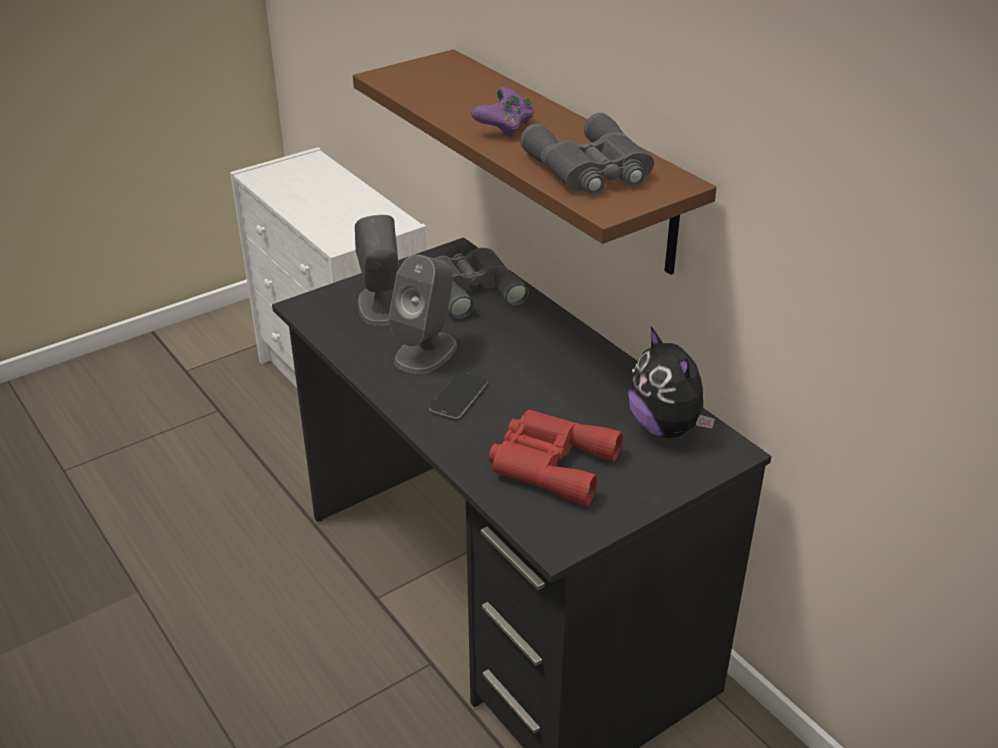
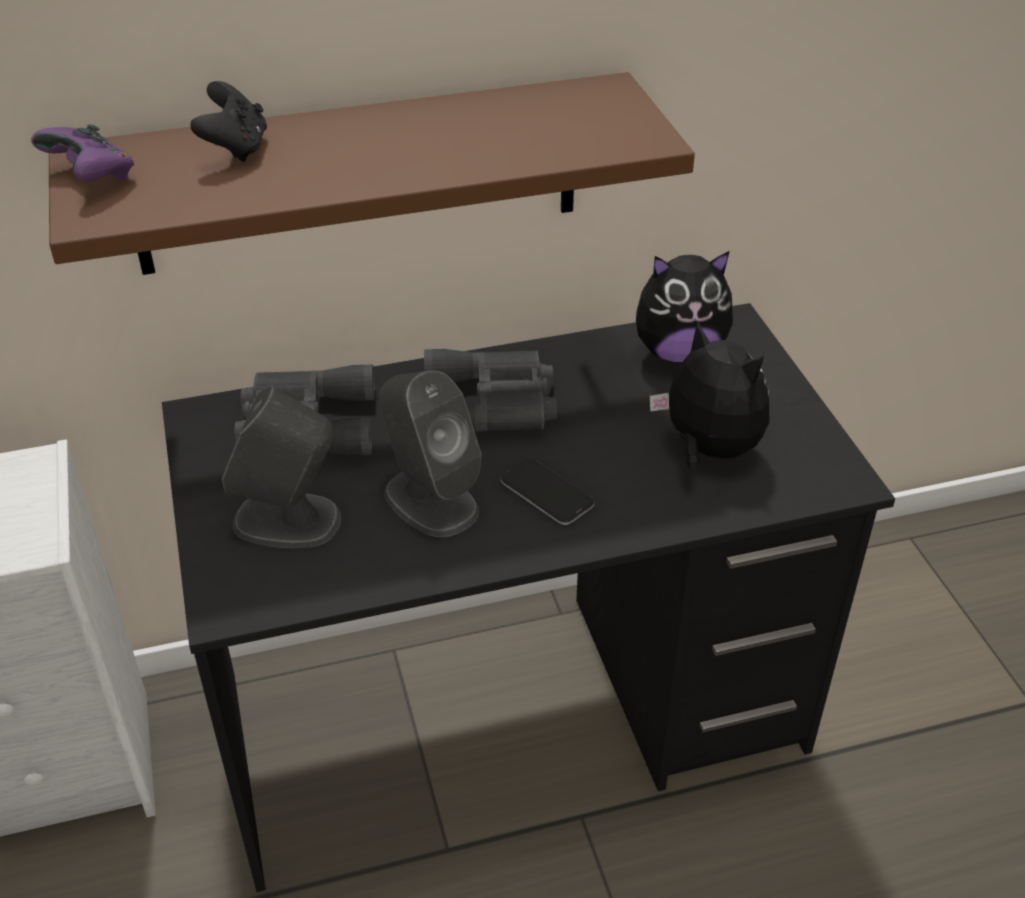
camera: 70 degrees left, 5 degrees up
(484, 90) = (235, 148): none -> black game controller
(504, 127) = (374, 157): purple game controller -> purple game controller (92, 177)
(550, 462) = (707, 450): red binoculars -> plush toy
(590, 169) = (541, 128): grey binoculars -> grey binoculars (492, 404)

